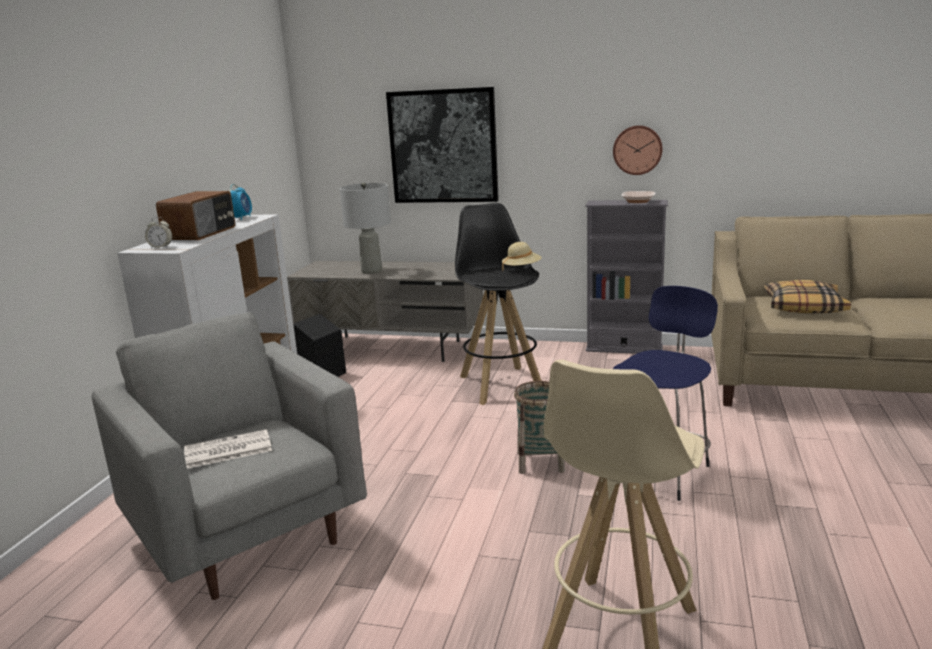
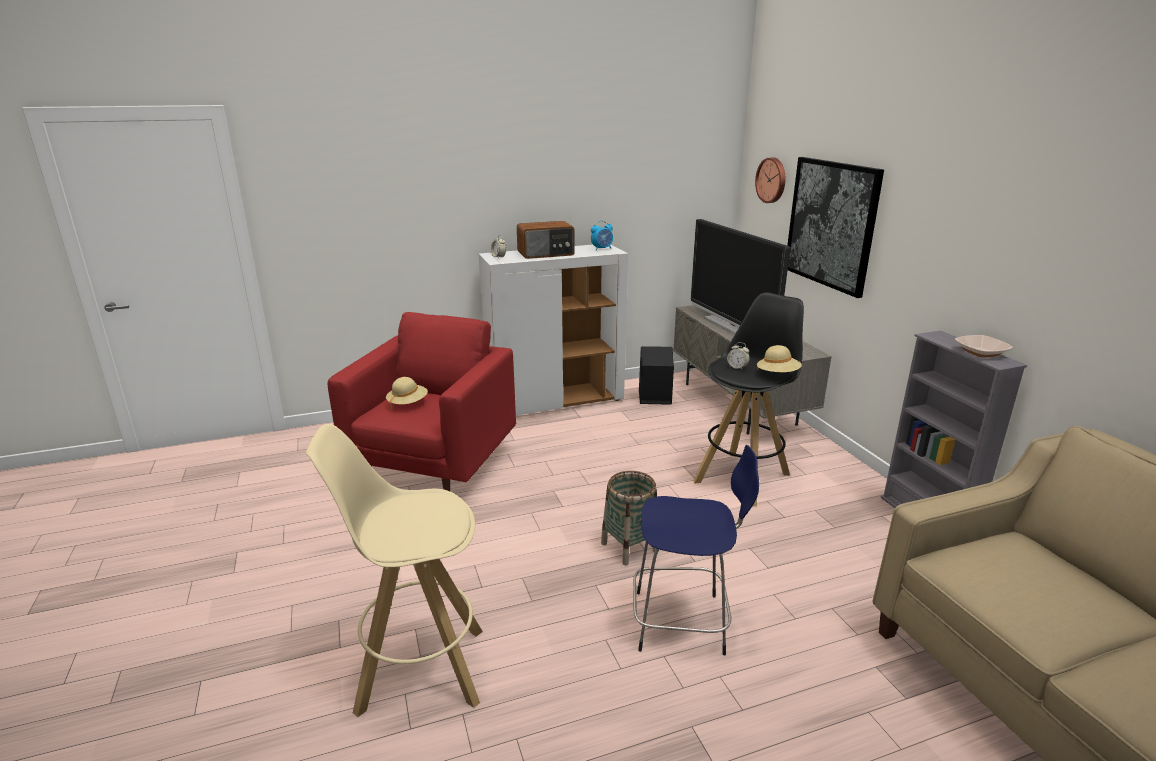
camera: 55 degrees right, 5 degrees up
(227, 450) = (407, 403): newspaper -> beige hat
(246, 534) = (434, 466): grey armchair -> red armchair
(372, 271) = (733, 327): grey table lamp -> television
(489, 275) = (737, 367): none -> alarm clock
(637, 150) = (1009, 286): wall clock -> wall clock (772, 180)
(804, 307) = (1037, 585): pillow -> none

